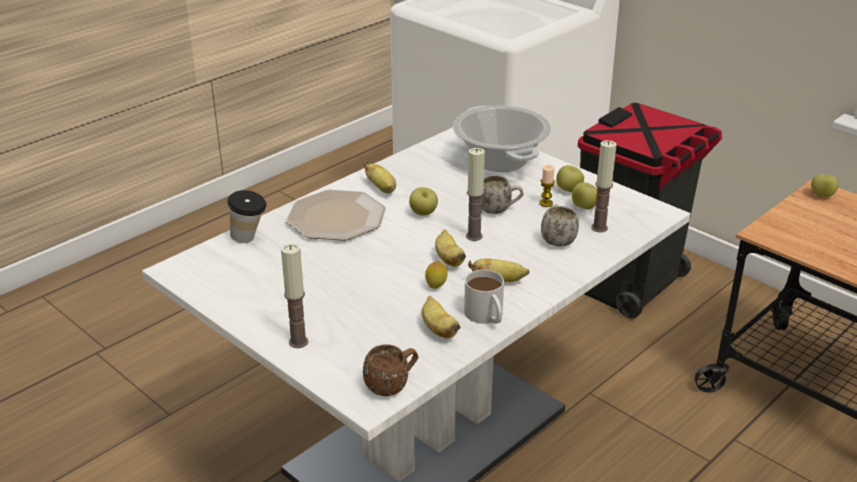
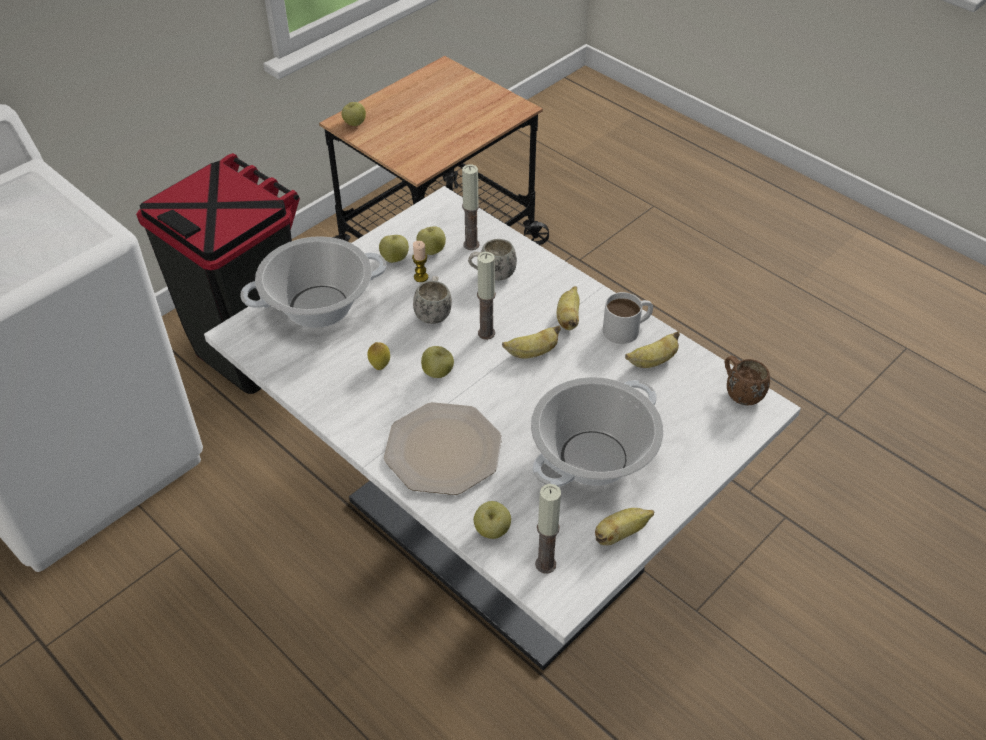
camera: 90 degrees left, 15 degrees up
(249, 239) = (492, 531): cup -> apple
(298, 342) = (687, 465): candle -> candle (545, 564)
(315, 289) = (594, 458): none -> cooking pot
(382, 189) = (377, 410): banana -> banana (620, 534)
(436, 287) = (583, 363): lemon -> lemon (380, 366)

